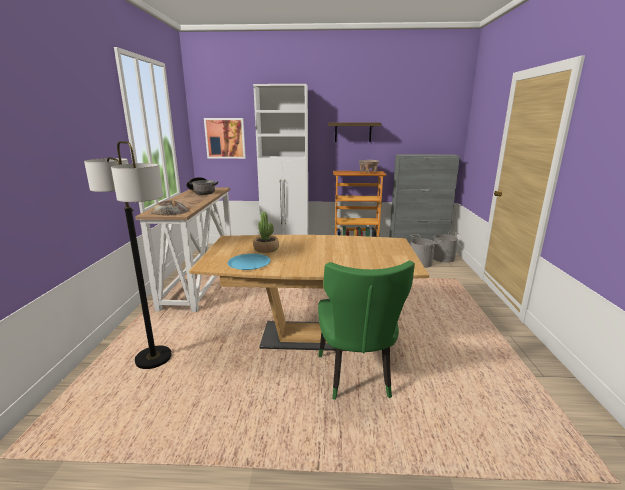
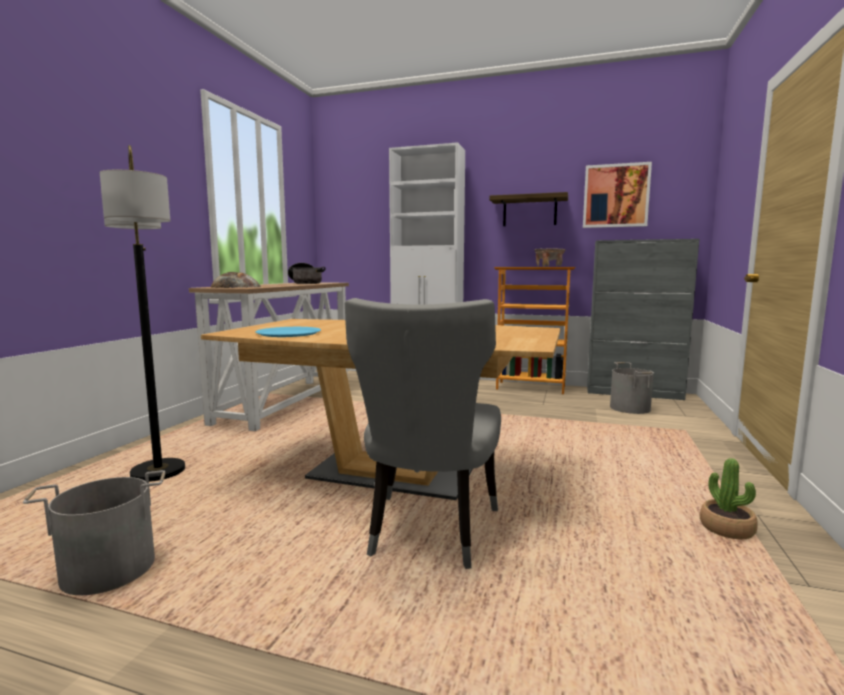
camera: 15 degrees right, 10 degrees down
(225, 138) = (357, 225): picture -> picture (616, 196)
(266, 249) = (331, 327): potted plant -> potted plant (727, 529)
(356, 377) = (428, 533): green chair -> grey chair
(442, 258) = (673, 405): grey bucket -> grey bucket (109, 569)

